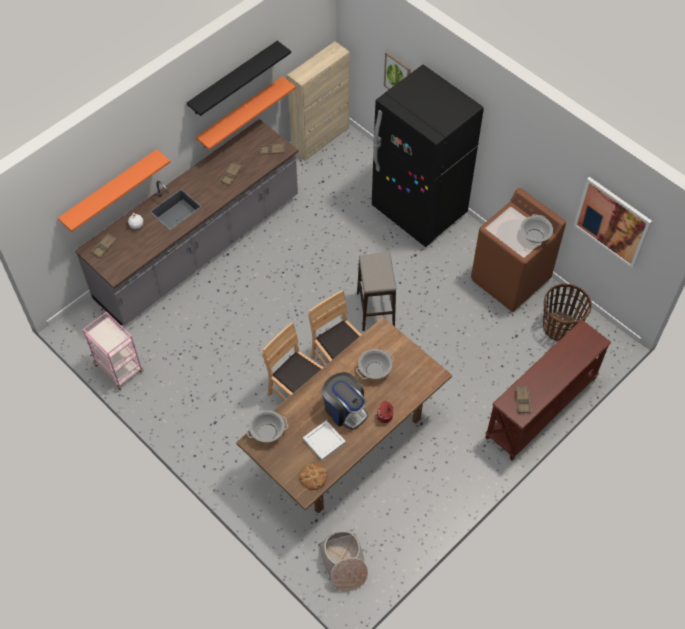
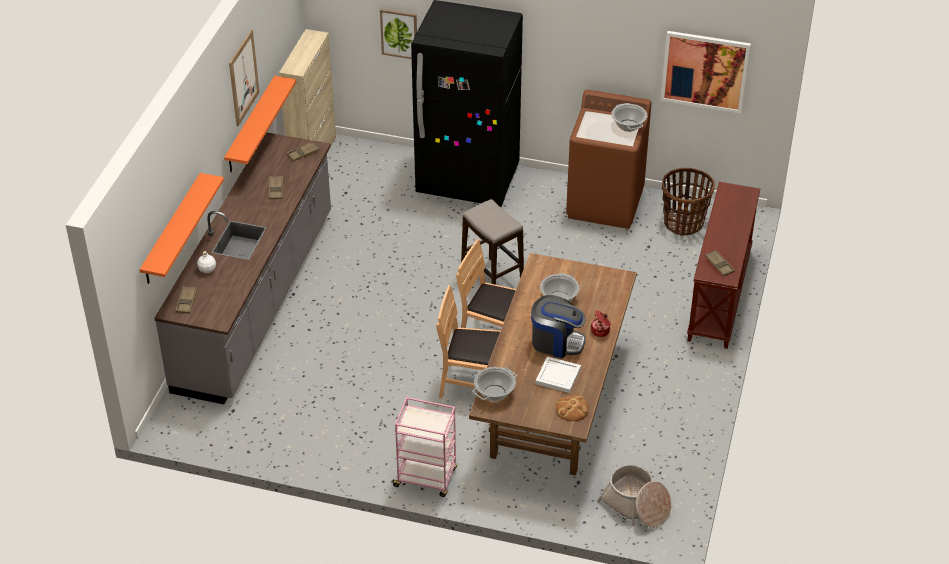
camera: 30 degrees left, 15 degrees down
(119, 369) = (254, 443): pink cart -> pink cart (426, 478)
(233, 78) = (243, 77): black shelf -> picture

